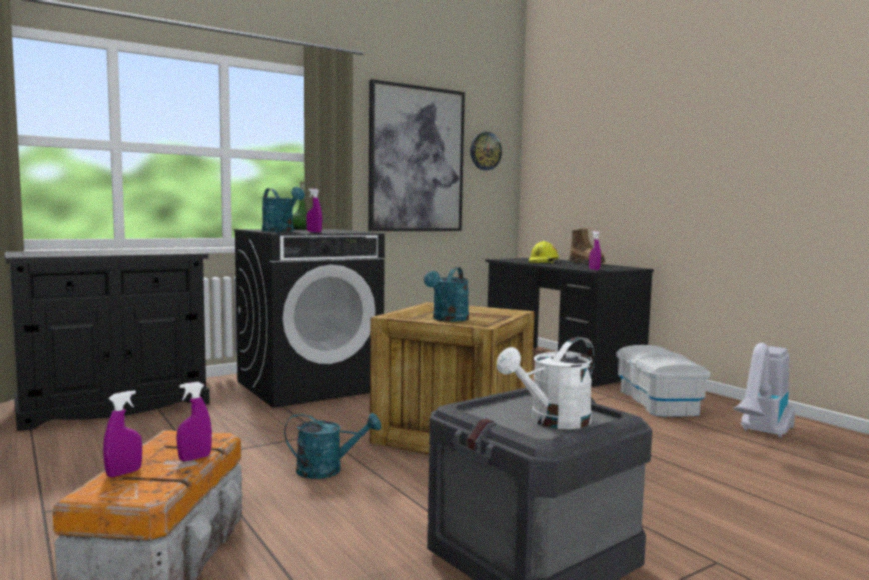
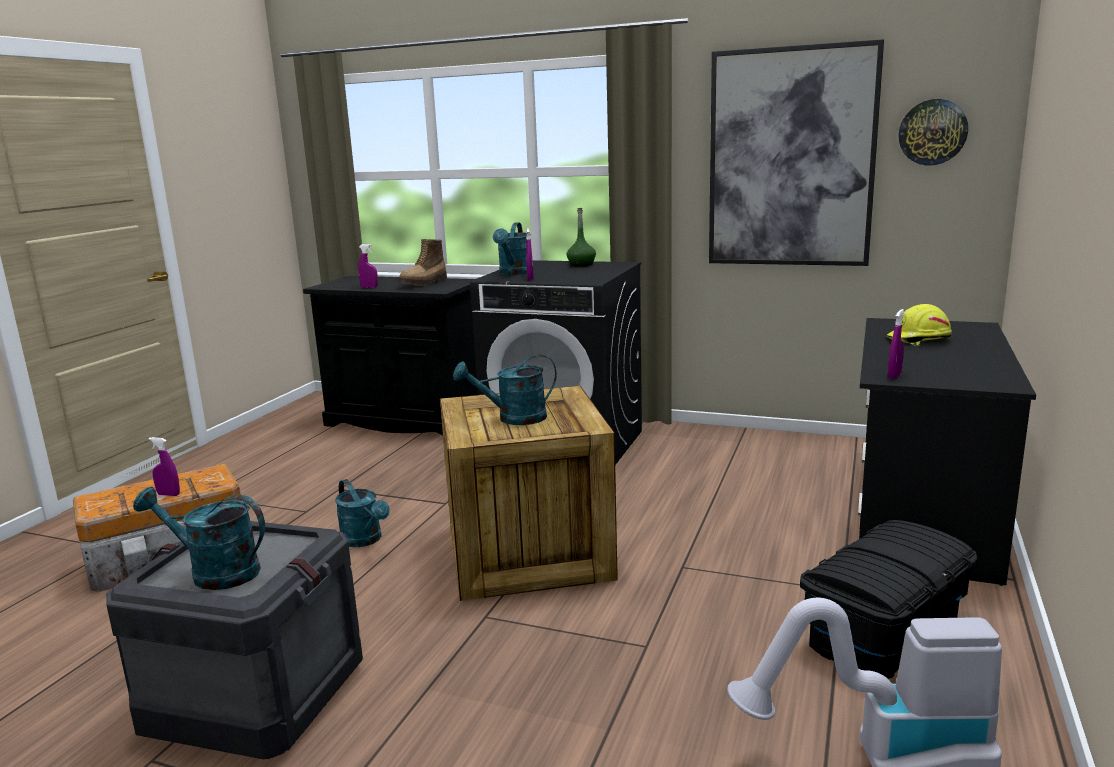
camera: 55 degrees right, 10 degrees up
(124, 473) = (127, 490): purple spray bottle -> purple spray bottle (369, 287)
(553, 422) = (214, 572): white watering can -> turquoise watering can
(587, 263) = (984, 355): boot -> boot (424, 283)
(658, 402) = (885, 631): white storage box -> black storage box

